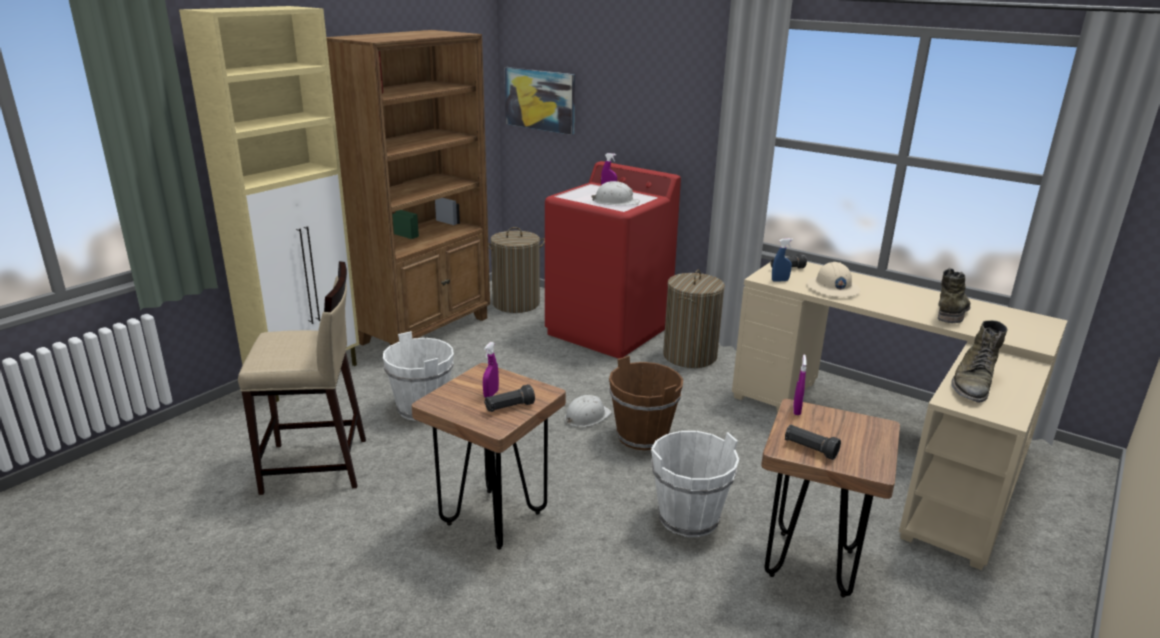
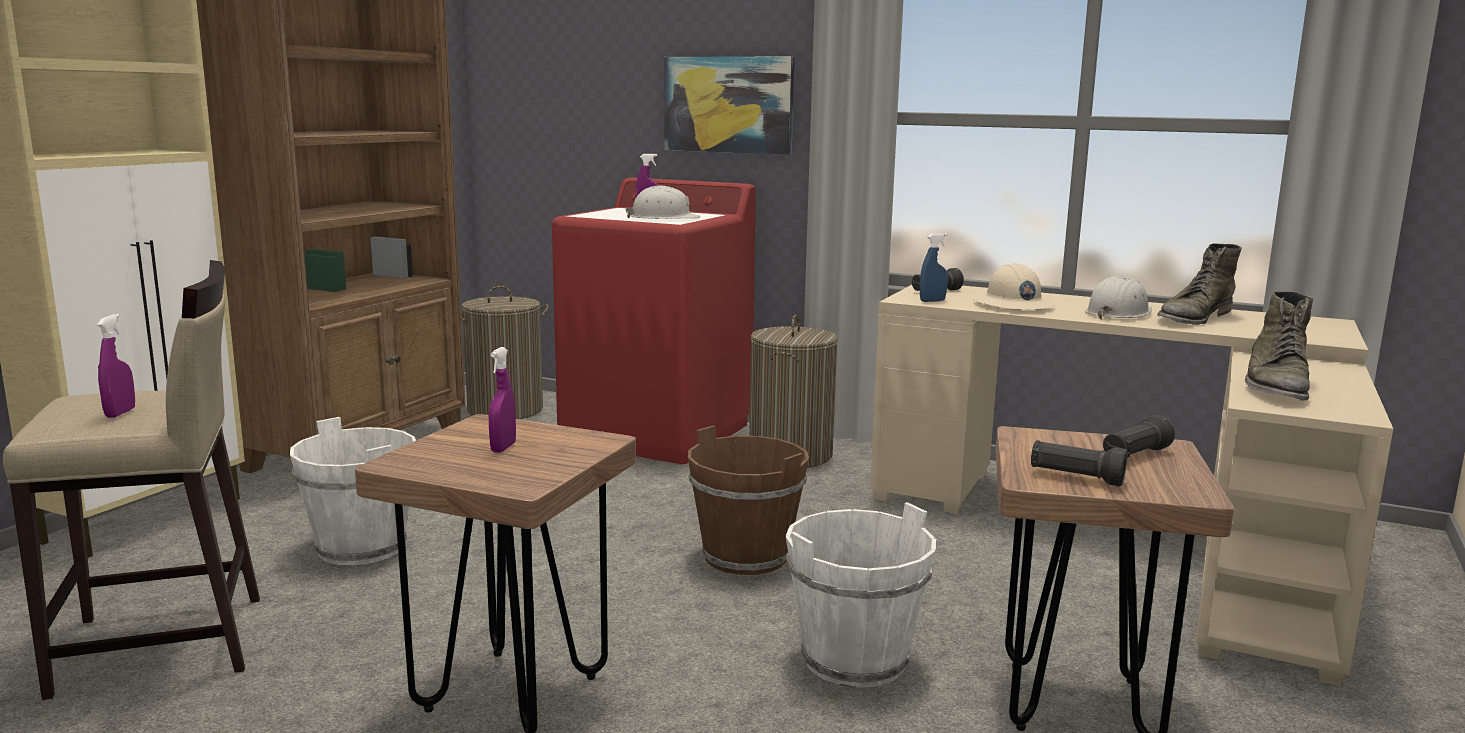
camera: 10 degrees left, 10 degrees down
(509, 407) = (540, 461): black flashlight -> black flashlight (1135, 455)
(540, 100) = (531, 98): picture -> picture (728, 104)
(586, 417) = (648, 539): white hard hat -> white hard hat (1118, 313)
(796, 410) = (1027, 437): purple spray bottle -> purple spray bottle (120, 413)
(951, 311) = (1193, 318): green boot -> green boot turned 150 degrees counterclockwise

